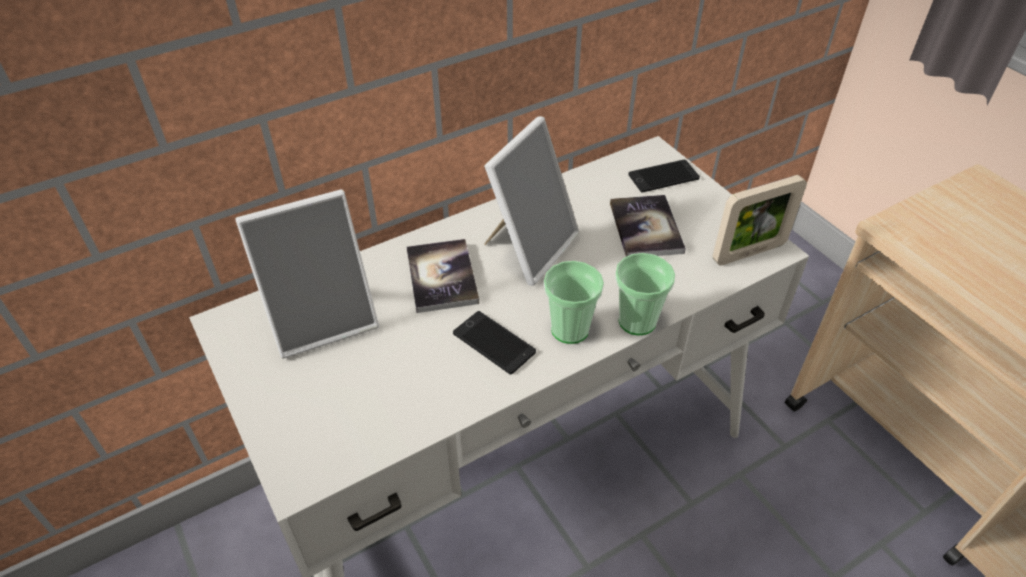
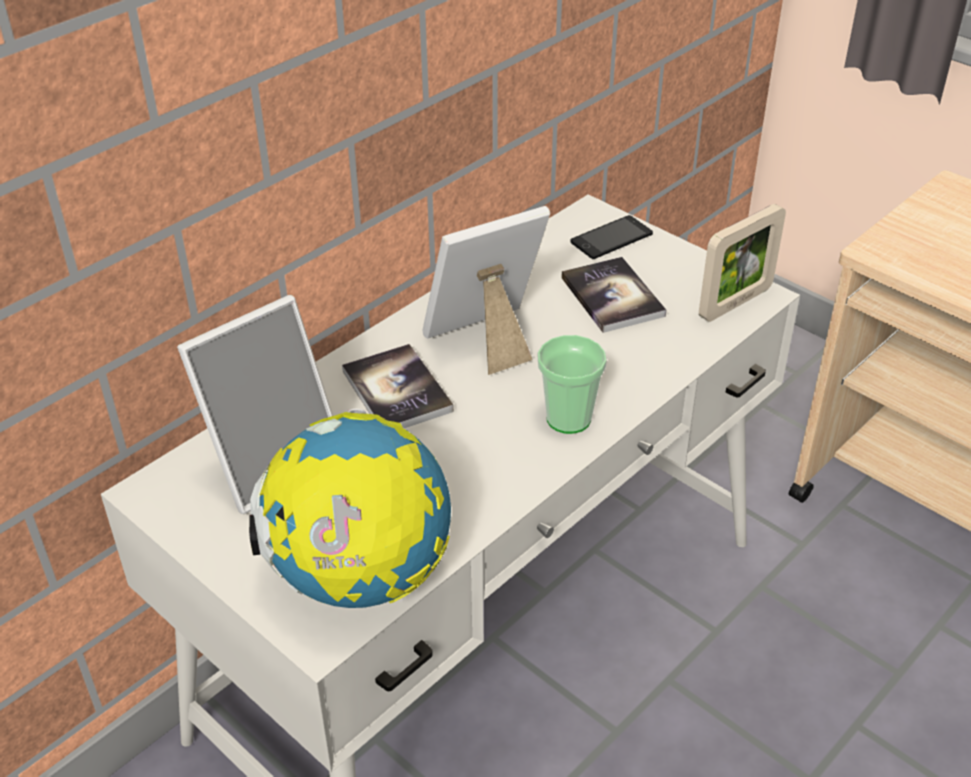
camera: 15 degrees left, 5 degrees down
(349, 434) = (360, 576): none -> globe
(494, 343) = (488, 449): phone -> none
(529, 247) = (486, 341): picture frame -> picture frame turned 135 degrees counterclockwise
(637, 321) = (640, 396): cup -> none

